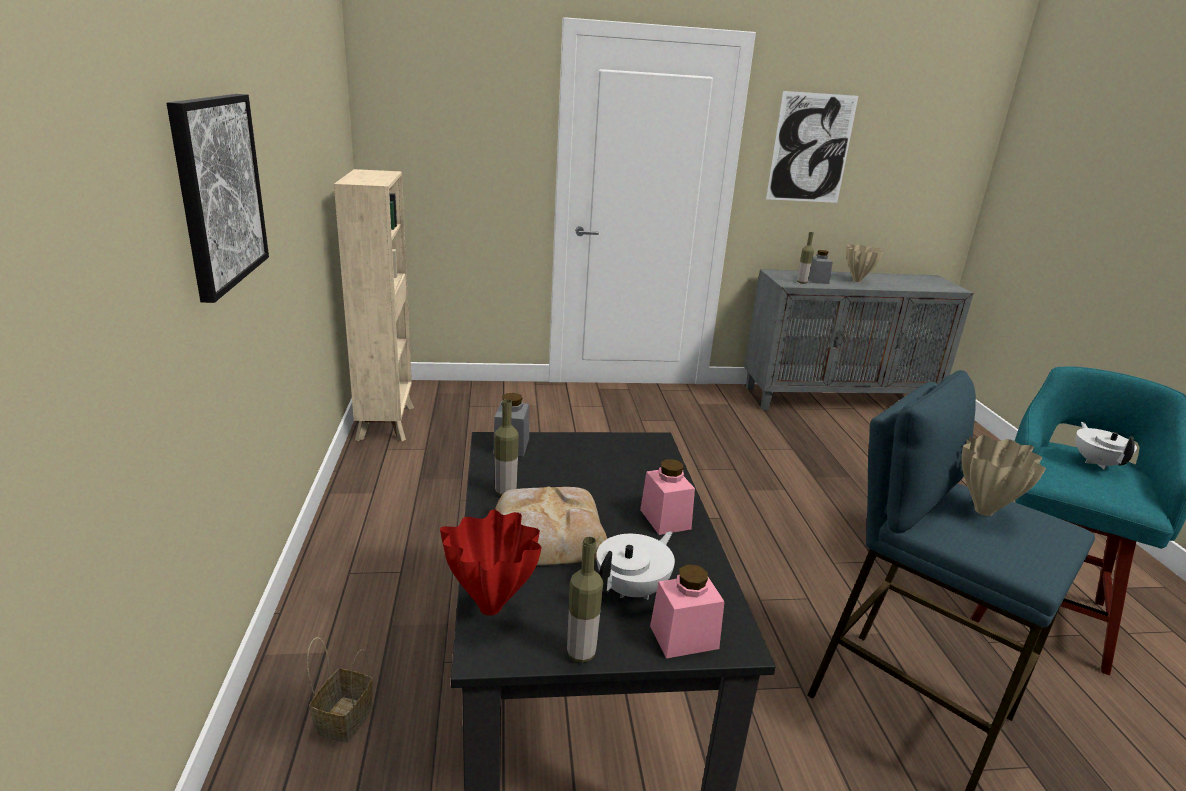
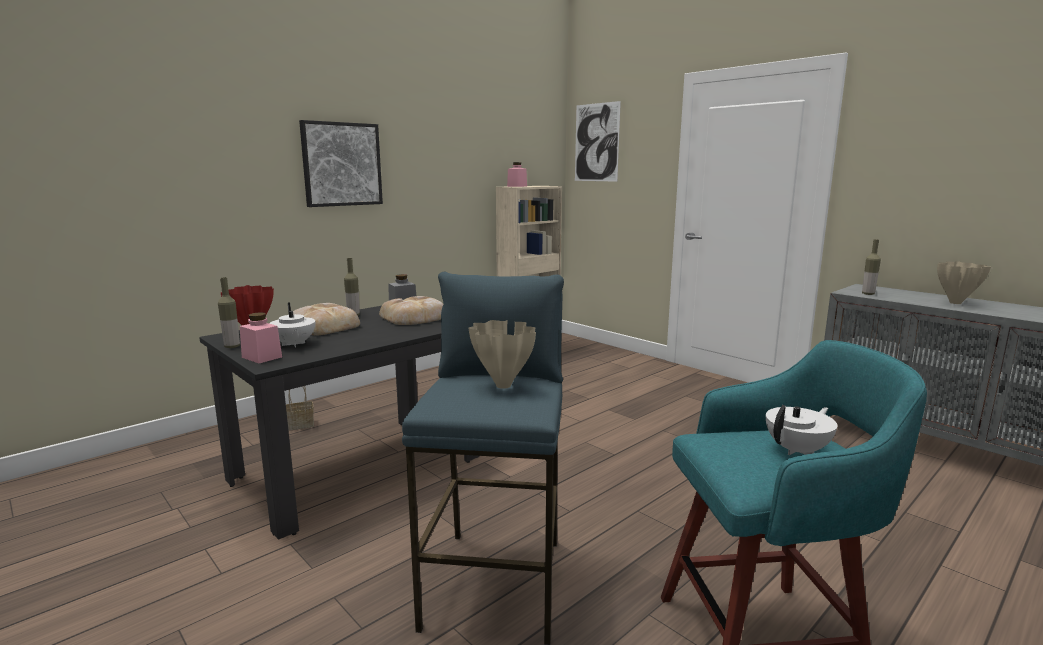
camera: 55 degrees right, 10 degrees down
(587, 458) = (415, 318): none -> bread
(633, 589) = (294, 344): white teapot -> white teapot turned 60 degrees clockwise
(665, 519) = (371, 338): pink jar -> pink jar (517, 186)
(811, 148) = (917, 157): picture -> picture (596, 142)
(817, 280) = (896, 296): grey jar -> none

